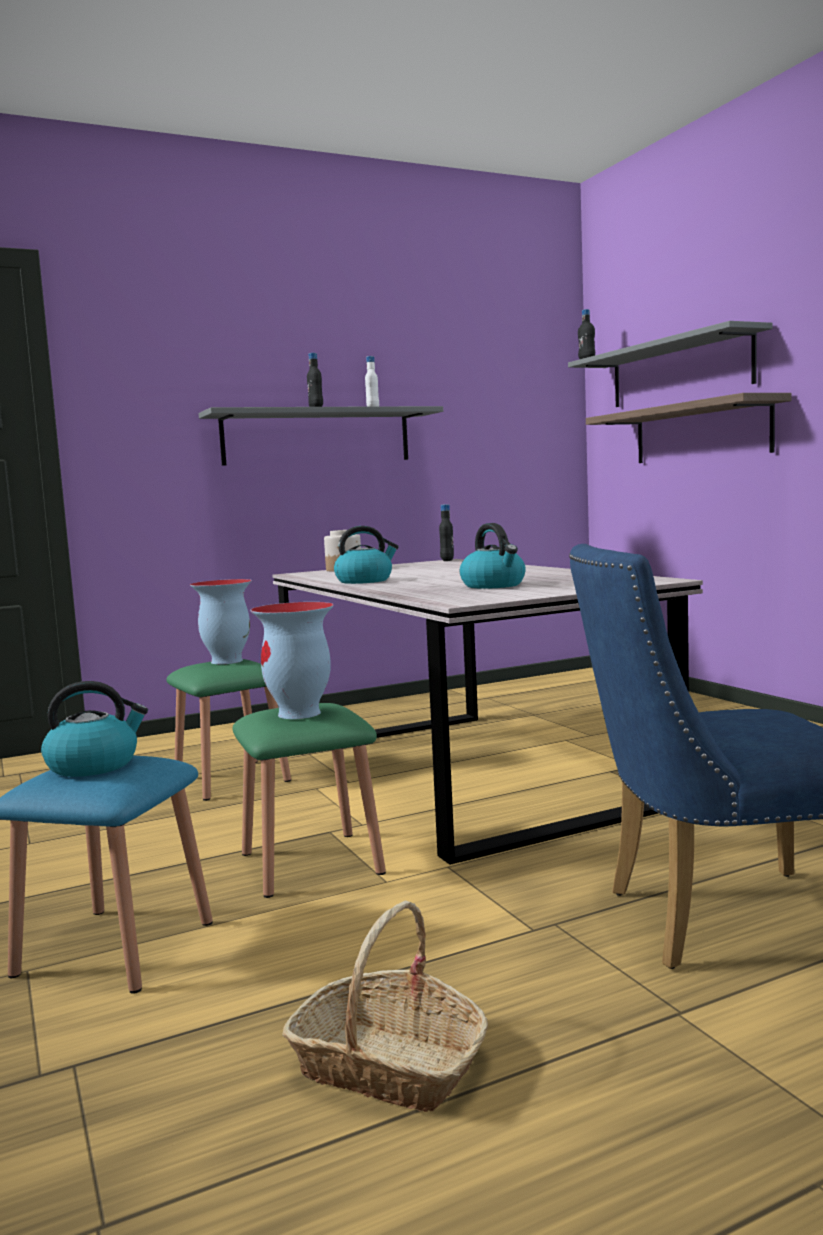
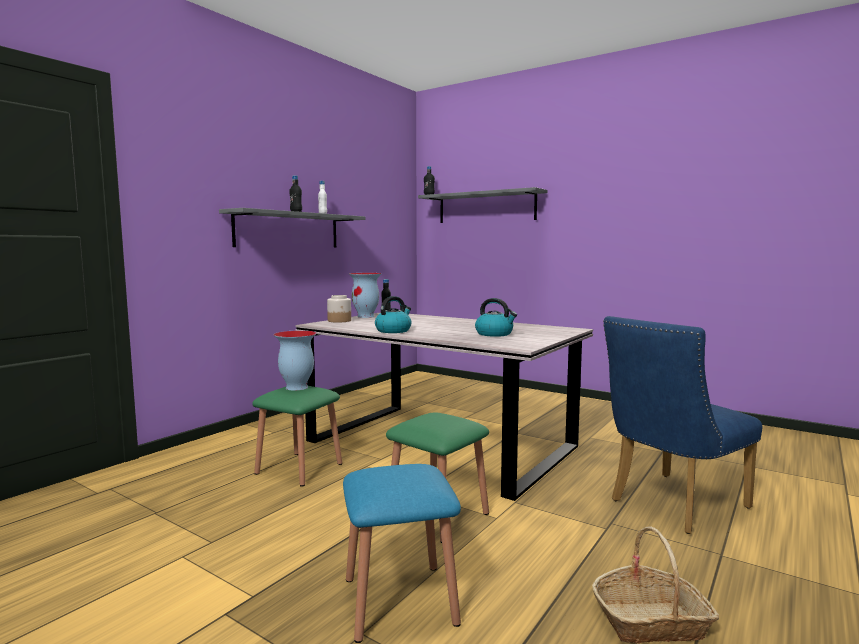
camera: 30 degrees left, 0 degrees up
(94, 765) = (397, 476): kettle -> none
(300, 714) = (443, 422): vase -> vase (366, 316)
(701, 432) = (500, 242): shelf -> none

